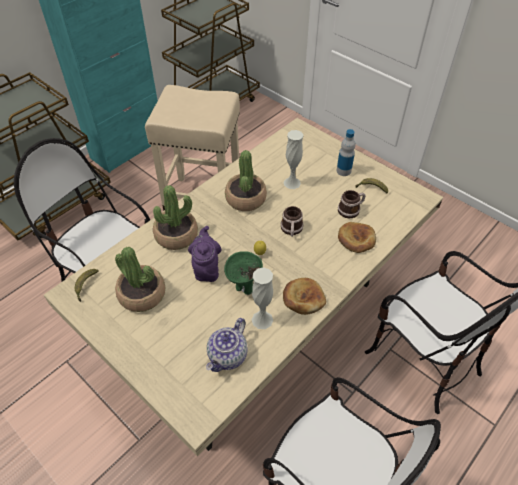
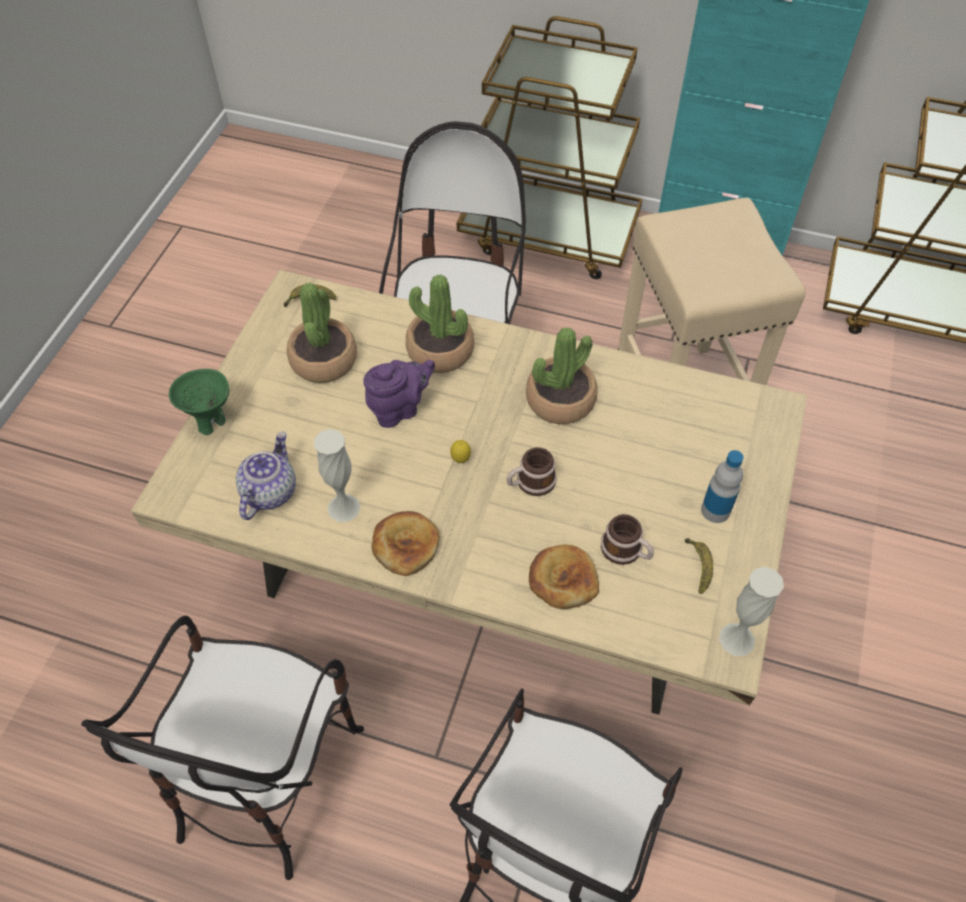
camera: 65 degrees right, 5 degrees up
(228, 356) = (269, 491): teapot -> teapot turned 105 degrees clockwise
(244, 287) = (389, 465): green bowl -> green bowl (211, 422)
(292, 183) = (635, 446): white vase -> white vase (736, 639)

